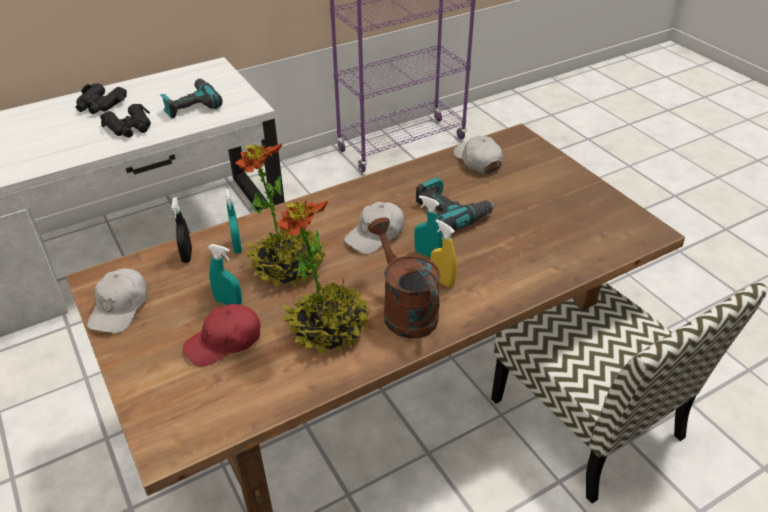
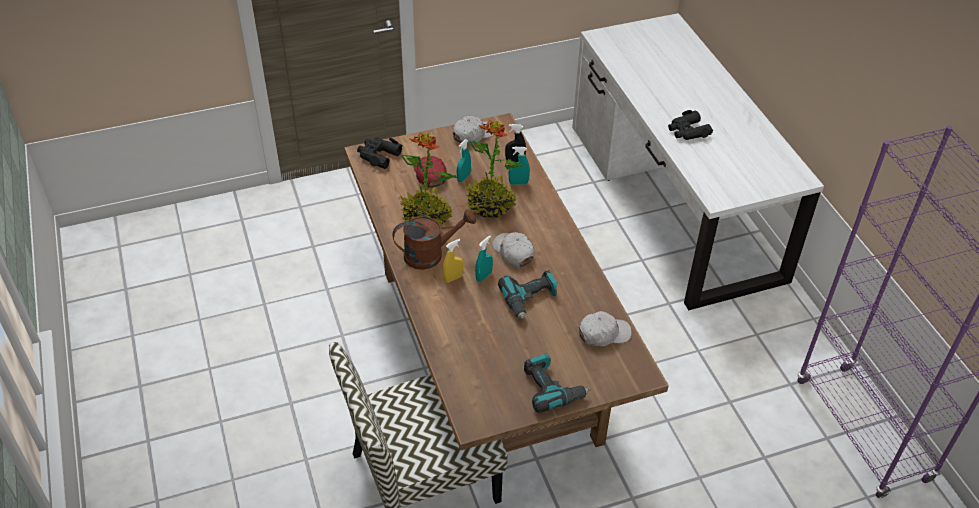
camera: 100 degrees right, 5 degrees up
(100, 105) = (727, 114): black binoculars -> black binoculars (378, 155)
(120, 308) = (473, 134): white cap -> white cap turned 120 degrees clockwise
(191, 105) = (723, 163): power drill -> power drill (552, 388)

